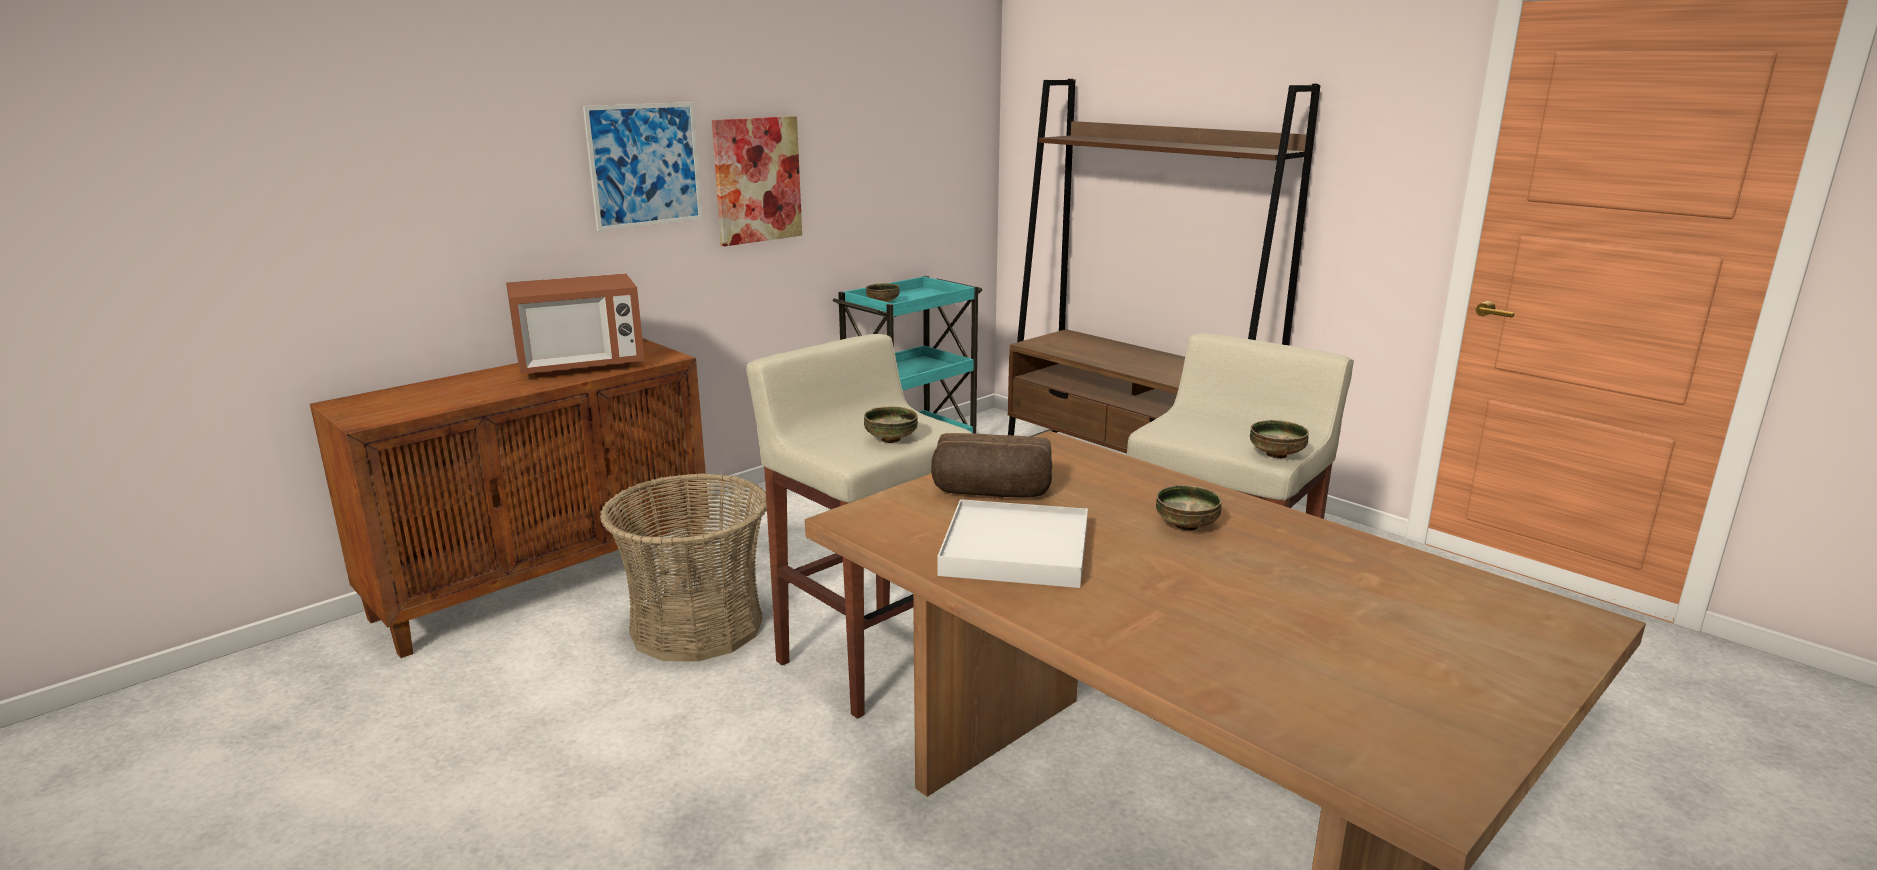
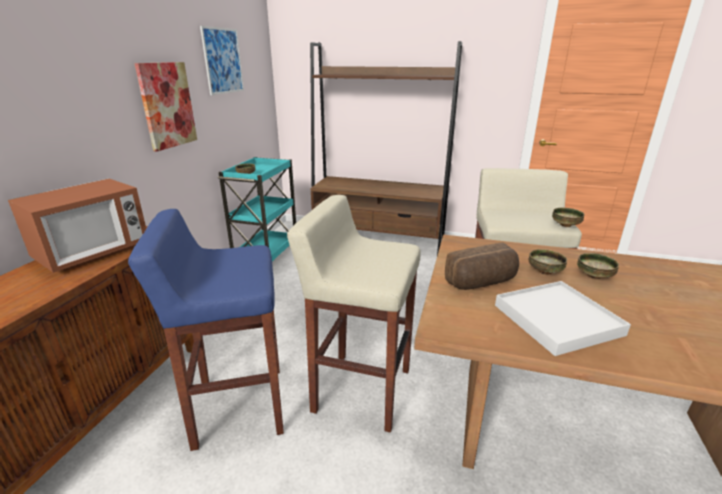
camera: 30 degrees left, 5 degrees up
(645, 165) = (96, 97): picture -> picture (223, 61)
(696, 626) = (238, 406): basket -> blue stool
(890, 439) = (388, 262): bowl -> bowl (544, 271)

